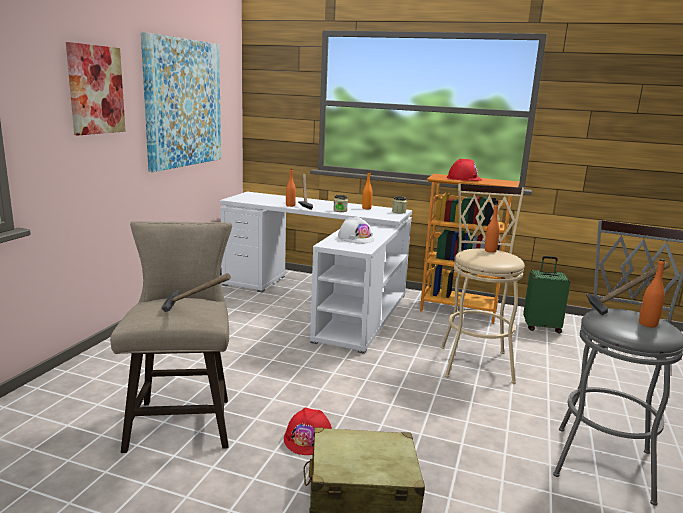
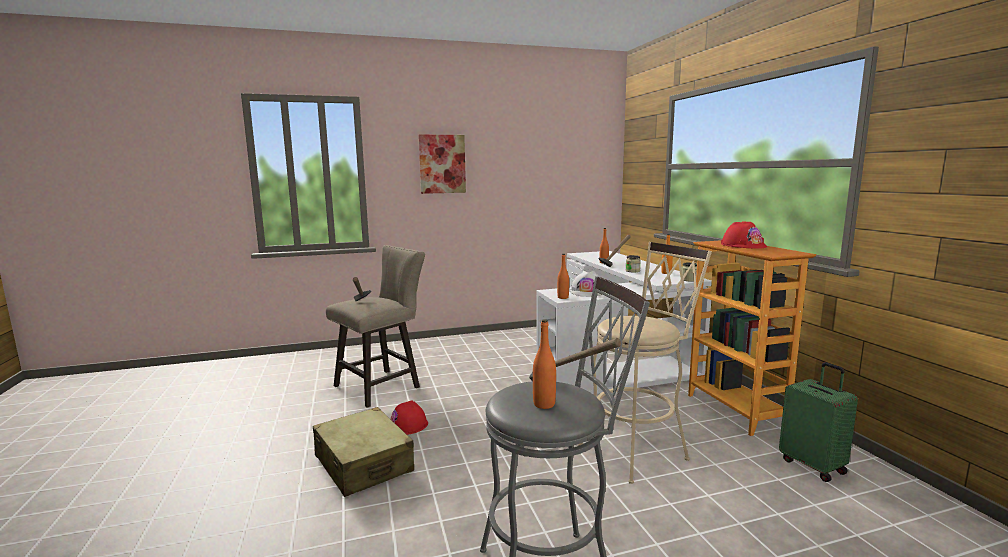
camera: 55 degrees right, 5 degrees down
(183, 103) = (536, 173): picture -> none
(490, 251) = (650, 320): orange bottle -> orange bottle (563, 297)

